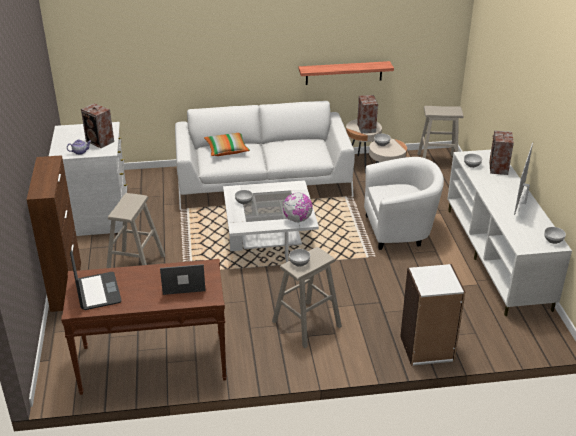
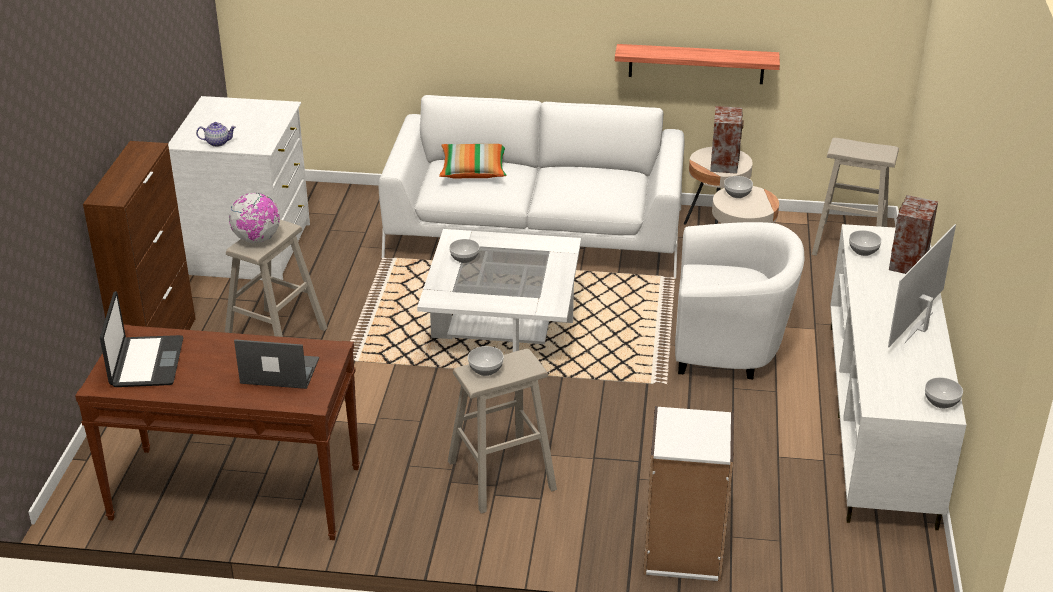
camera: 15 degrees right, 0 degrees up
(100, 142) = (255, 130): speaker -> none
(297, 219) = (537, 301): globe -> globe (257, 239)

